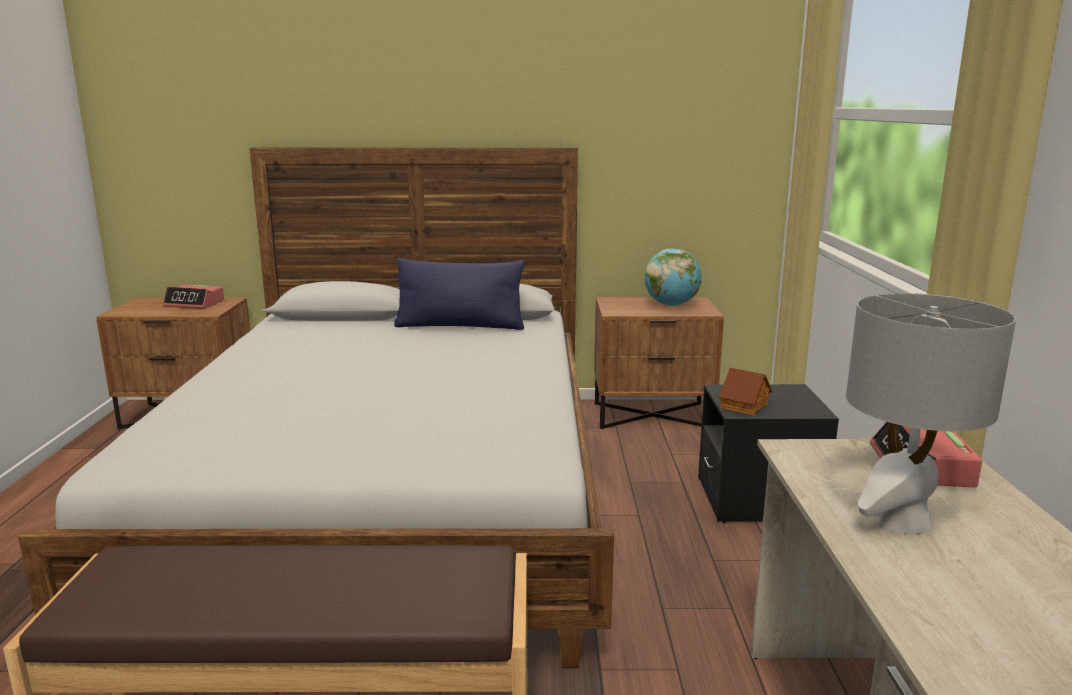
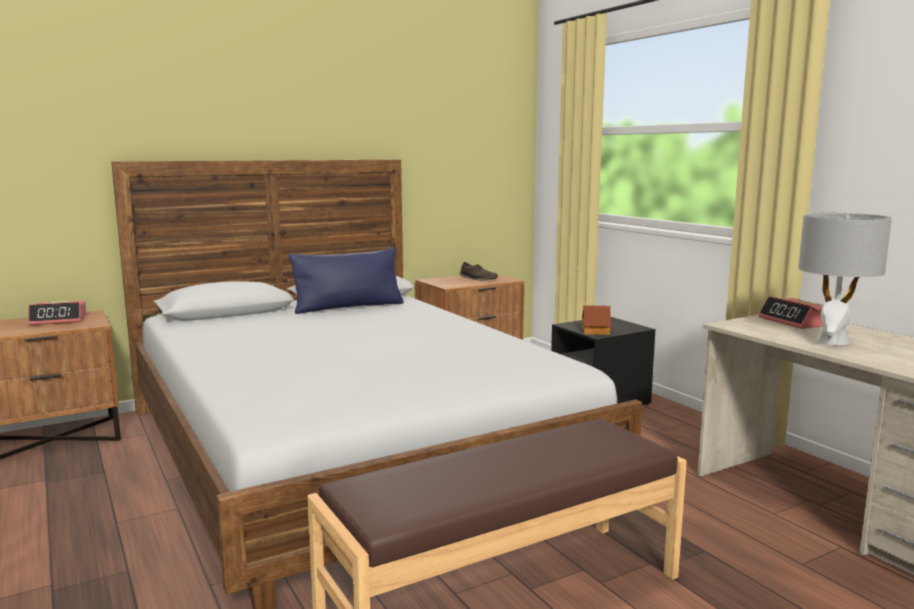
camera: 30 degrees left, 5 degrees down
(671, 305) = (478, 278): globe -> brown shoe

